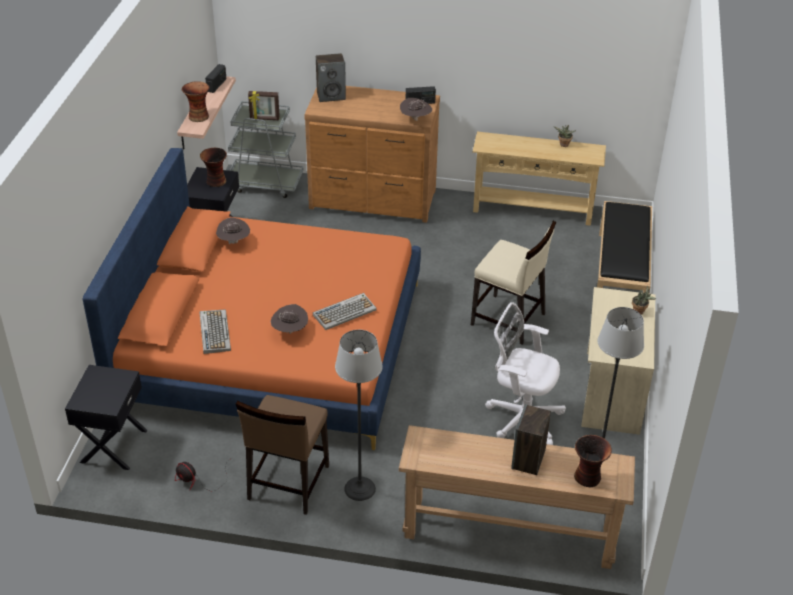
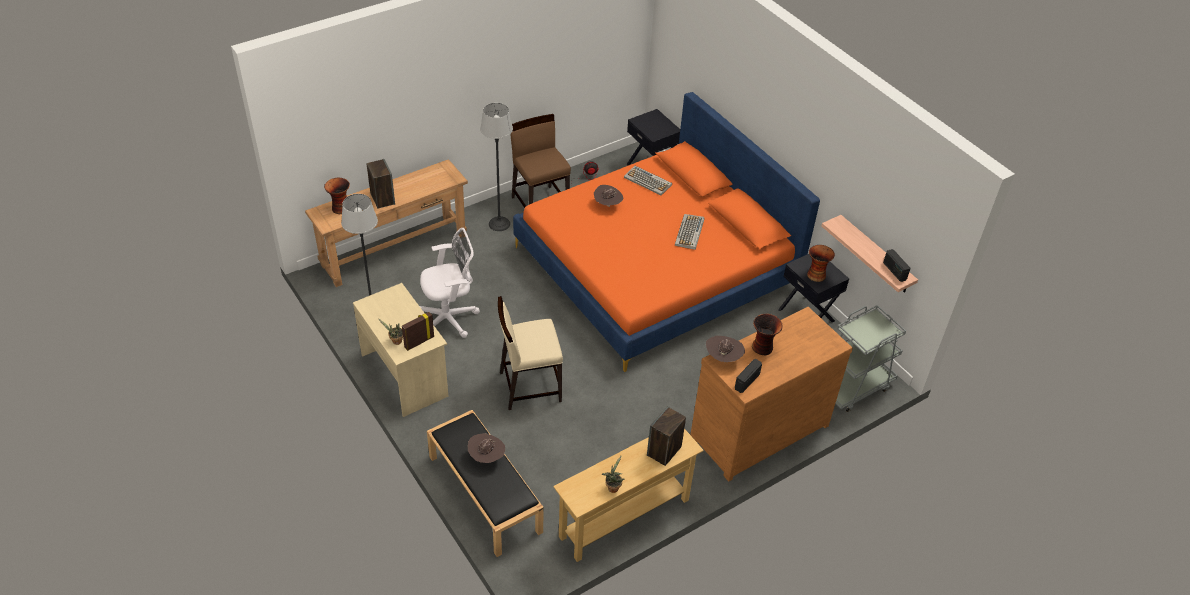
camera: 135 degrees right, 5 degrees up
(198, 116) = (852, 235): vase -> vase (763, 347)
(234, 242) = (728, 238): brown hat -> brown hat (486, 457)
(264, 119) = (865, 331): picture frame -> picture frame (419, 342)
(331, 96) = (819, 338): speaker -> speaker (664, 451)
(345, 312) = (592, 233): keyboard -> keyboard (689, 232)

